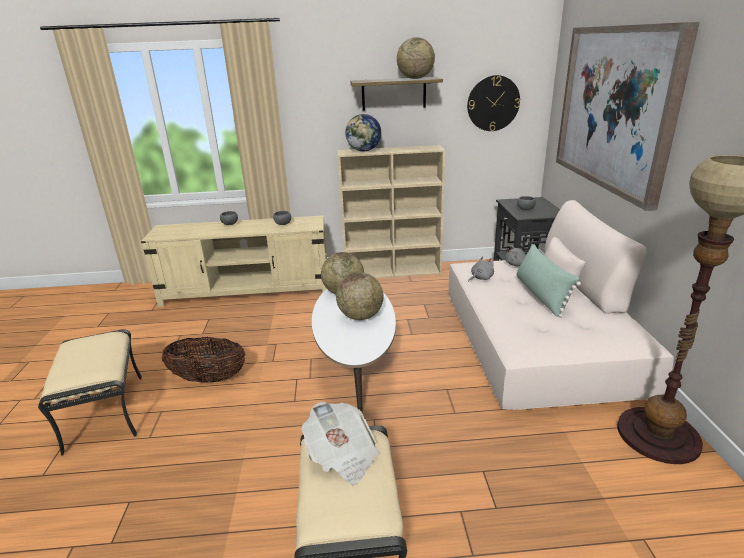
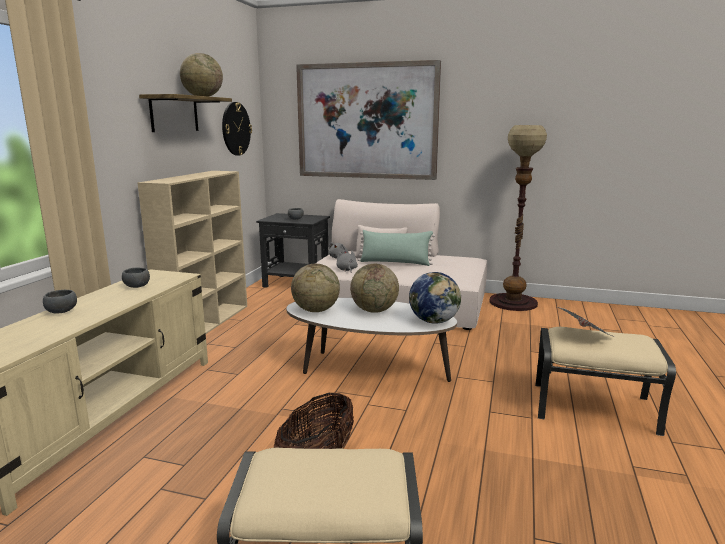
camera: 70 degrees left, 10 degrees down
(364, 151) = (173, 179): globe -> globe (434, 321)

